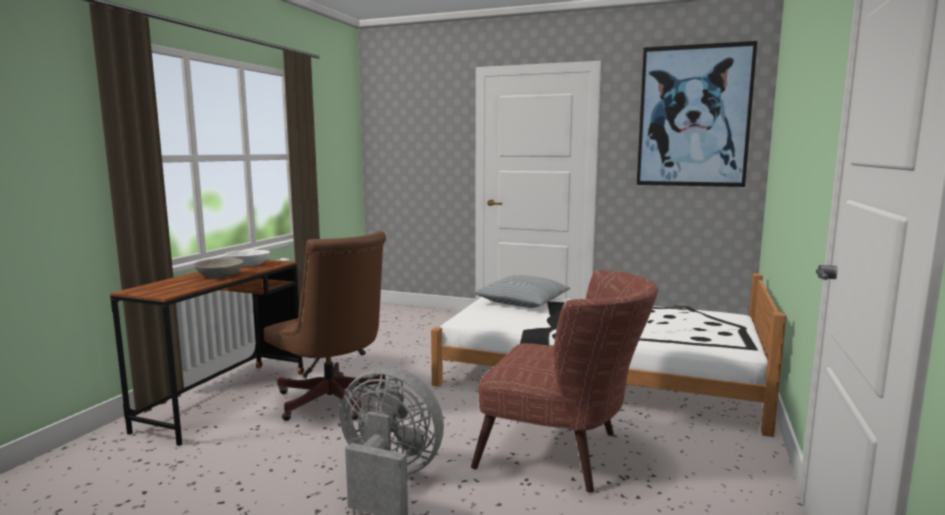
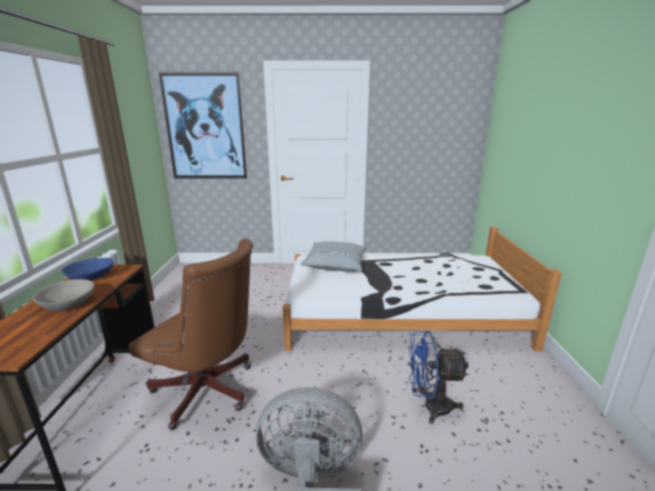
camera: 20 degrees left, 10 degrees up
(248, 264) = (91, 277): white bowl -> blue bowl
(564, 454) = (429, 406): brown armchair -> blue fan
(693, 116) = (438, 108): picture -> picture (205, 127)

